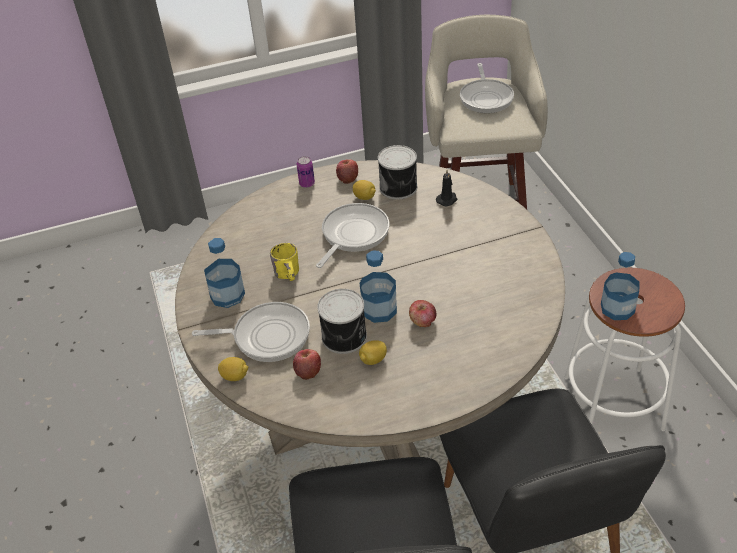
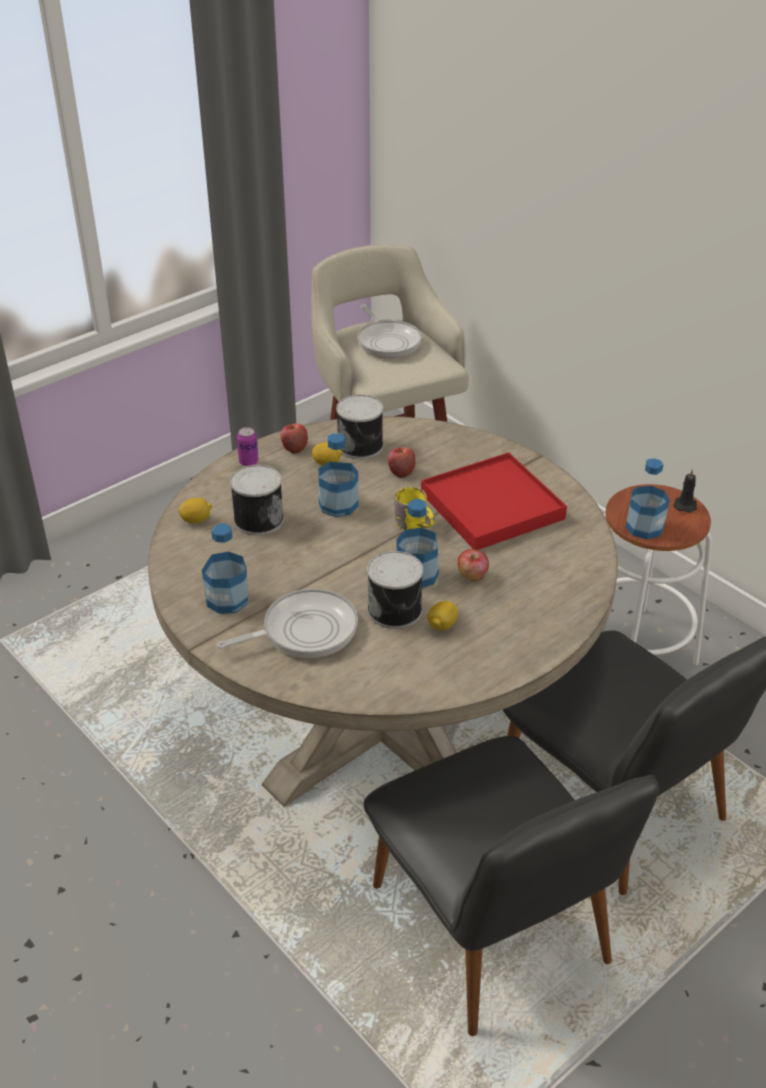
camera: 25 degrees left, 5 degrees down
(235, 376) = (293, 681): lemon -> lemon (196, 520)
(286, 233) = (258, 519): none -> can
(290, 274) = (290, 561): yellow mug -> yellow mug (416, 524)
(308, 371) = (375, 654): apple -> apple (401, 471)
(353, 234) = (338, 505): frying pan -> bottle
(447, 199) = (423, 448): black candle -> black candle (685, 505)
(473, 263) = (491, 506): none -> red tray

